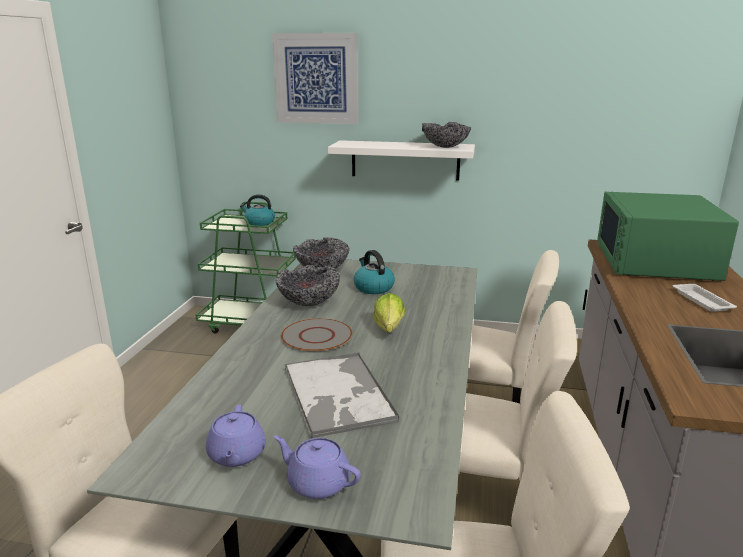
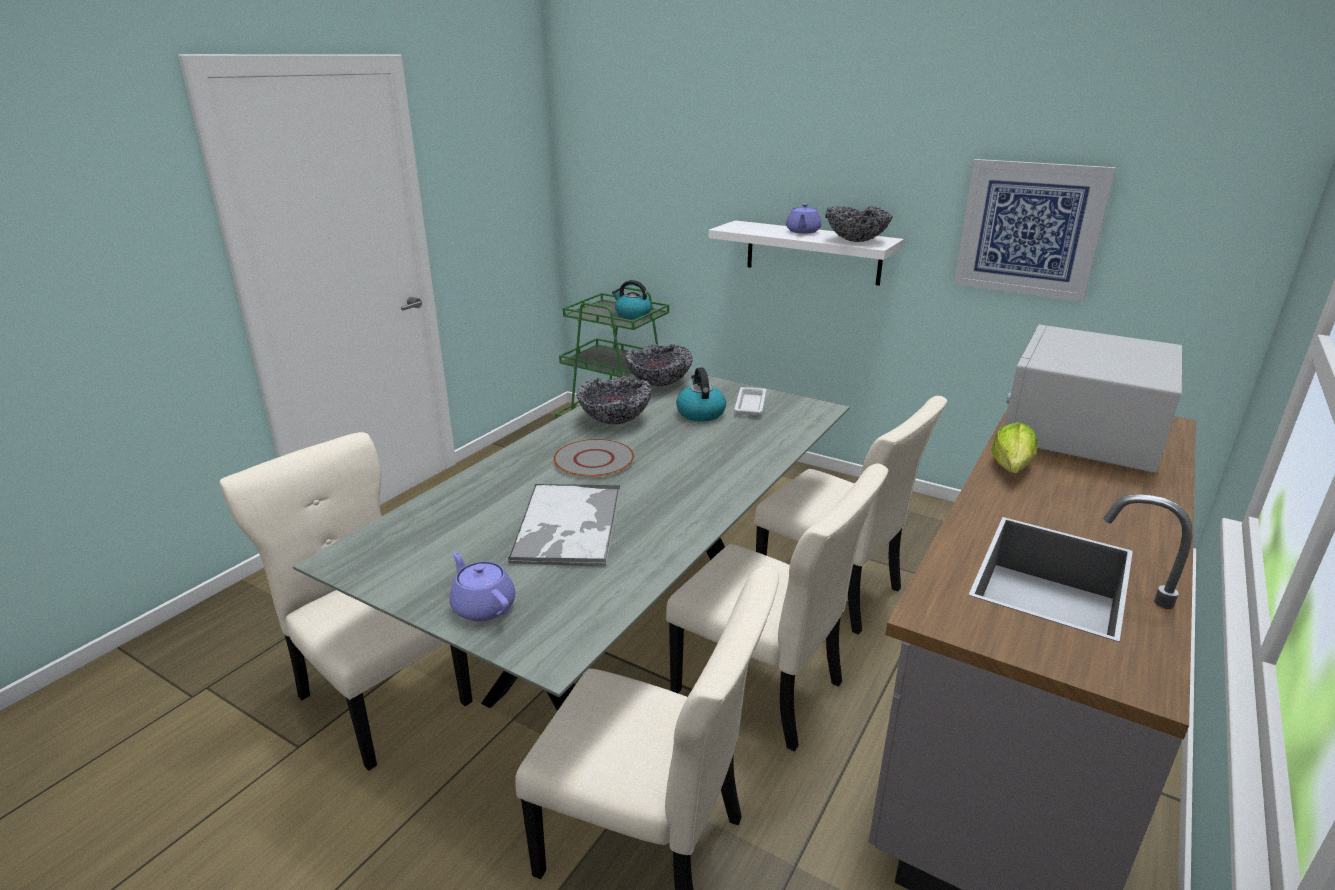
camera: 20 degrees right, 5 degrees up
(236, 455) = (431, 564): purple teapot -> purple teapot (802, 232)
(316, 79) = (712, 140): picture -> picture (1029, 229)
(388, 331) = (675, 467): lettuce -> lettuce (1009, 471)
(654, 262) = (1081, 432): green microwave -> white microwave
(700, 300) = (1089, 494): white tray -> white tray (750, 404)

